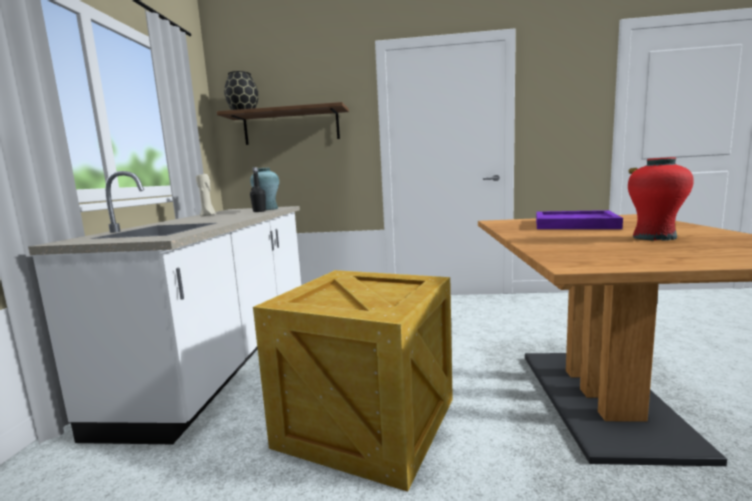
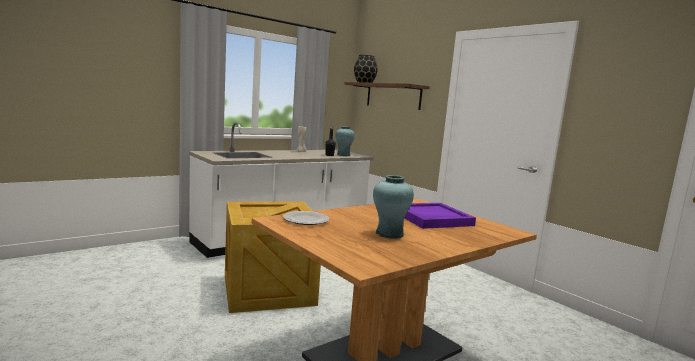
camera: 45 degrees right, 0 degrees up
(578, 254) = (305, 220): none -> plate
(654, 237) = (389, 234): red vase -> turquoise vase

